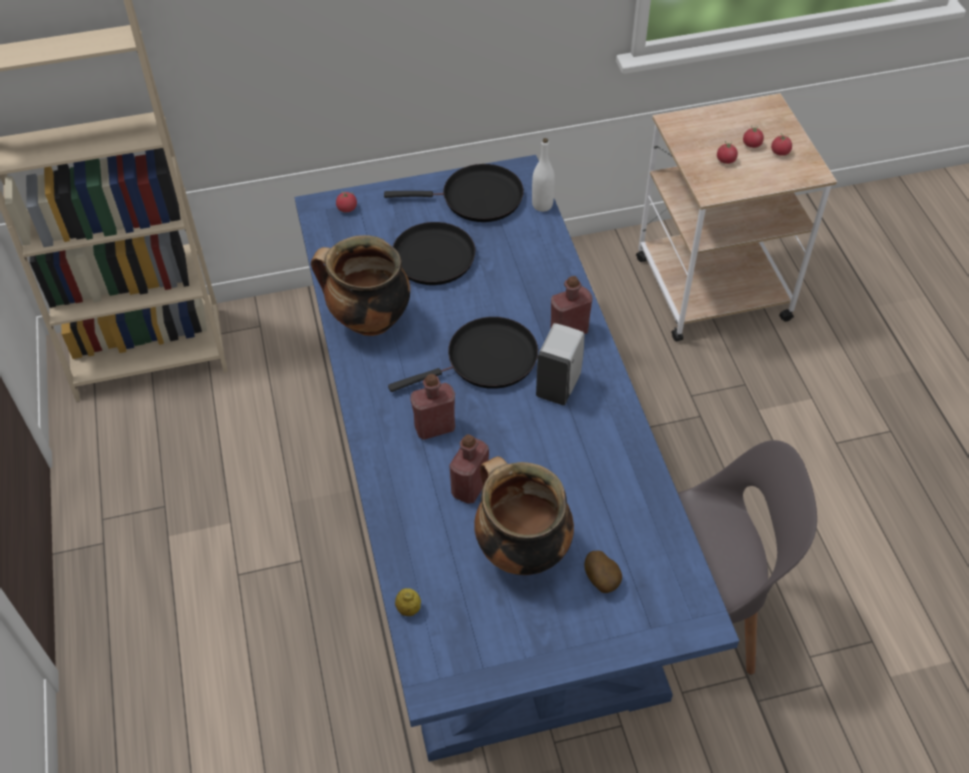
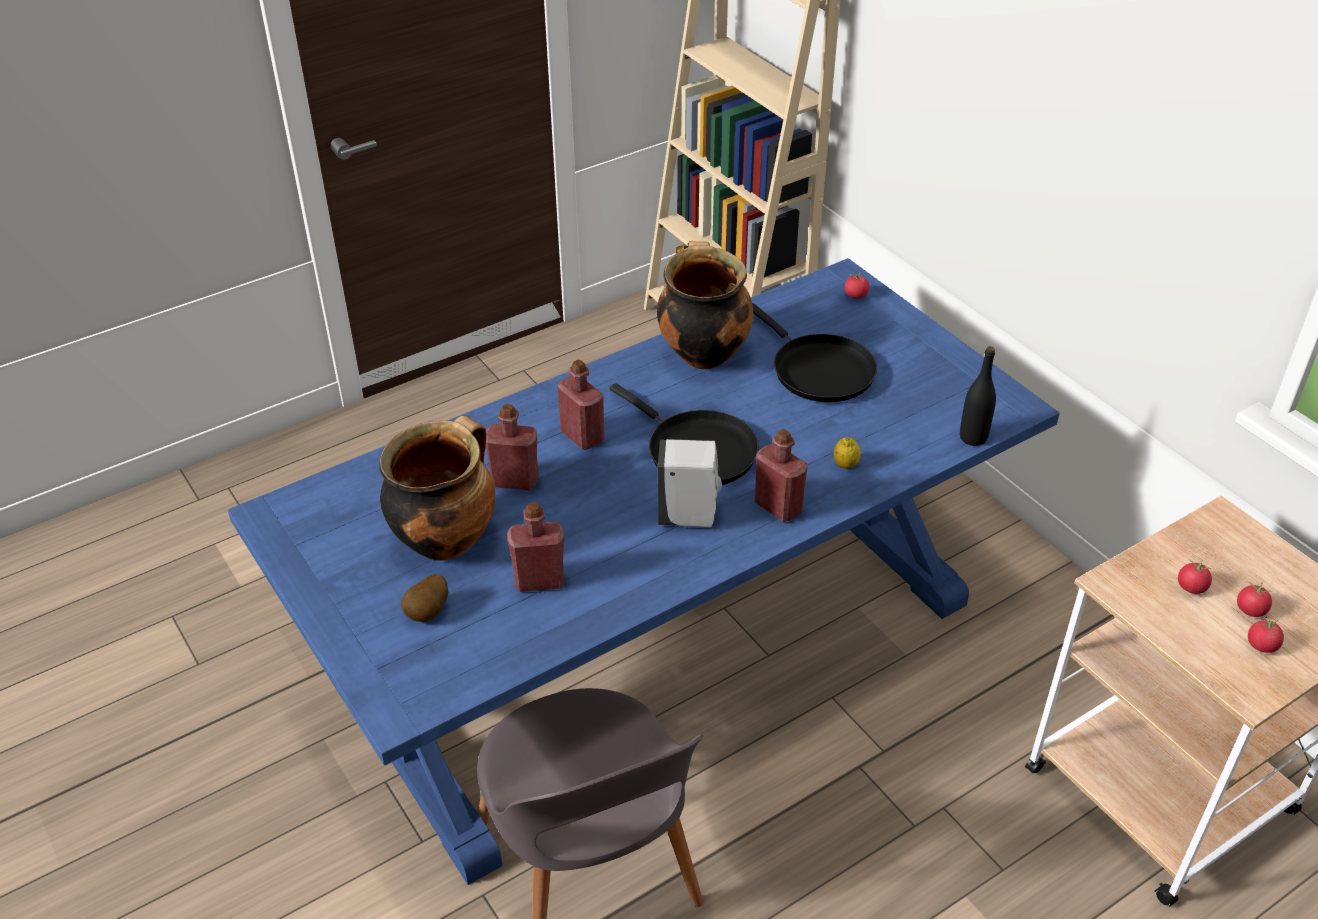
camera: 70 degrees right, 10 degrees down
(408, 609) = (350, 475): lemon -> lemon (845, 465)
(476, 198) = (943, 382): black frying pan -> none
(542, 205) = (973, 437): white bottle -> black bottle
(593, 497) = (539, 581): none -> red bottle

